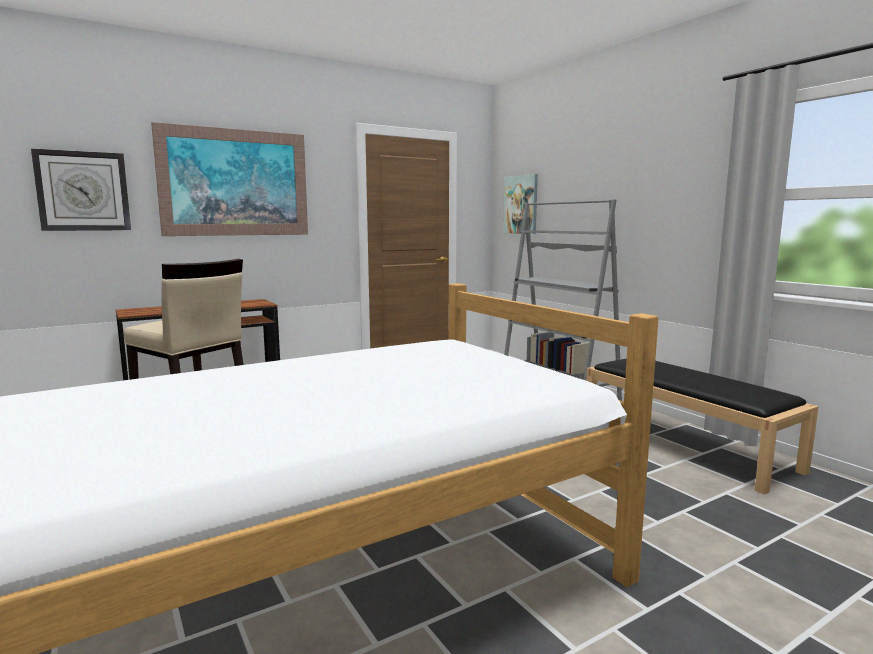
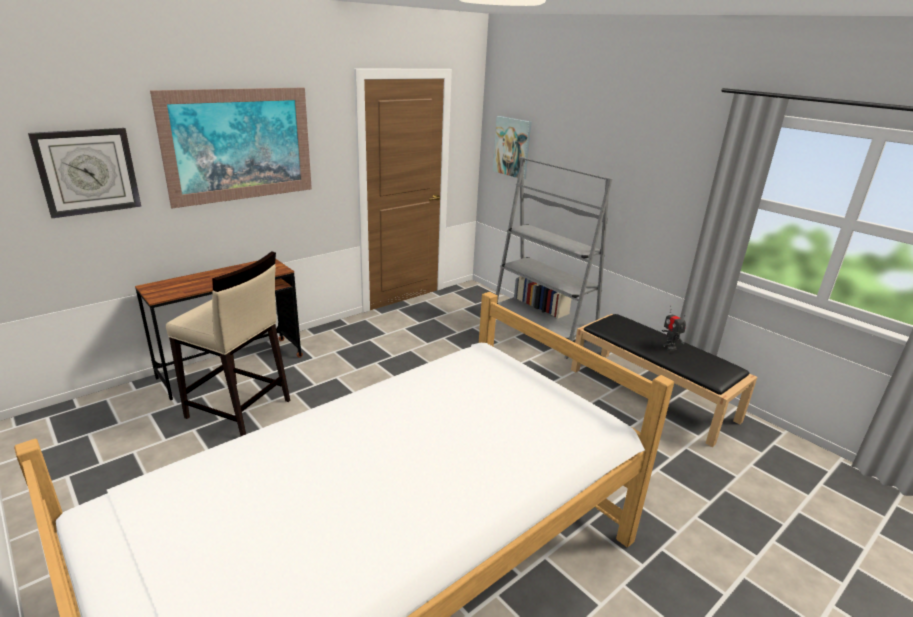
camera: 10 degrees left, 15 degrees up
(698, 378) = (669, 347): none -> toy robot

